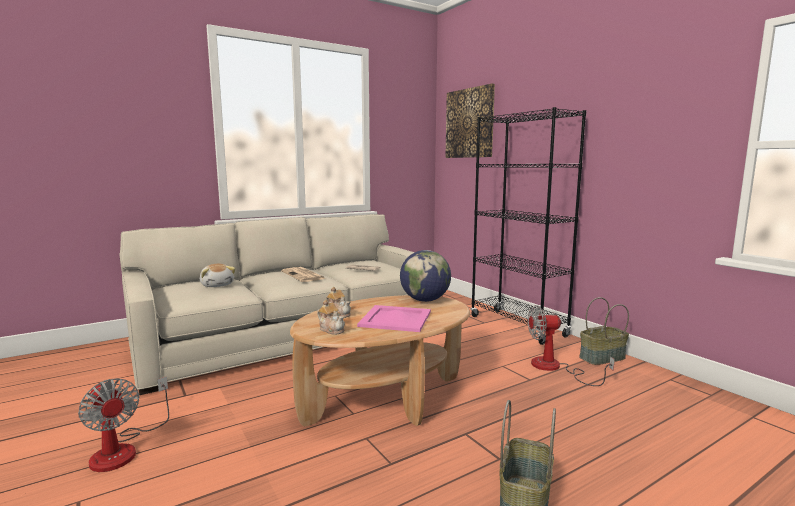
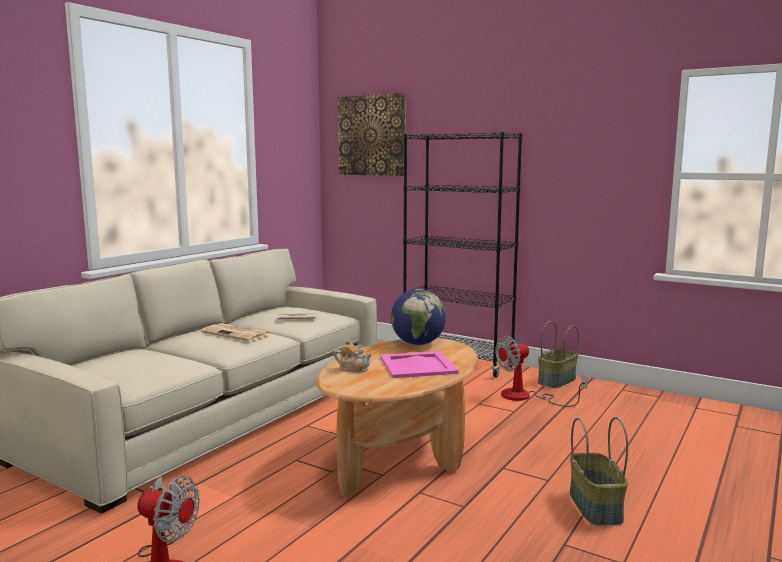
camera: 25 degrees left, 0 degrees up
(217, 285) = (144, 358): plush toy -> none
(331, 329) = (372, 384): teapot -> none

